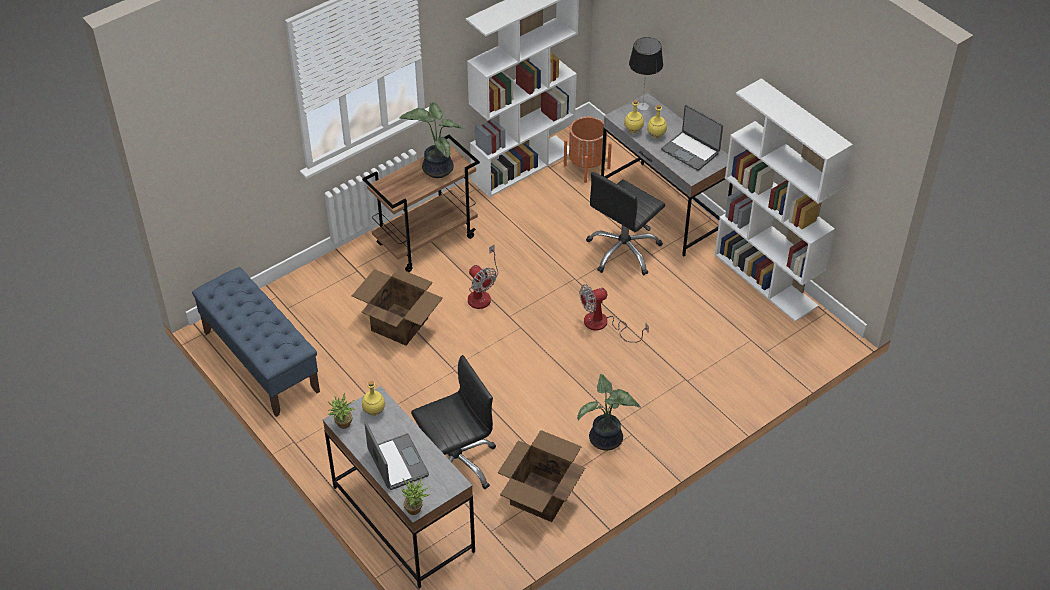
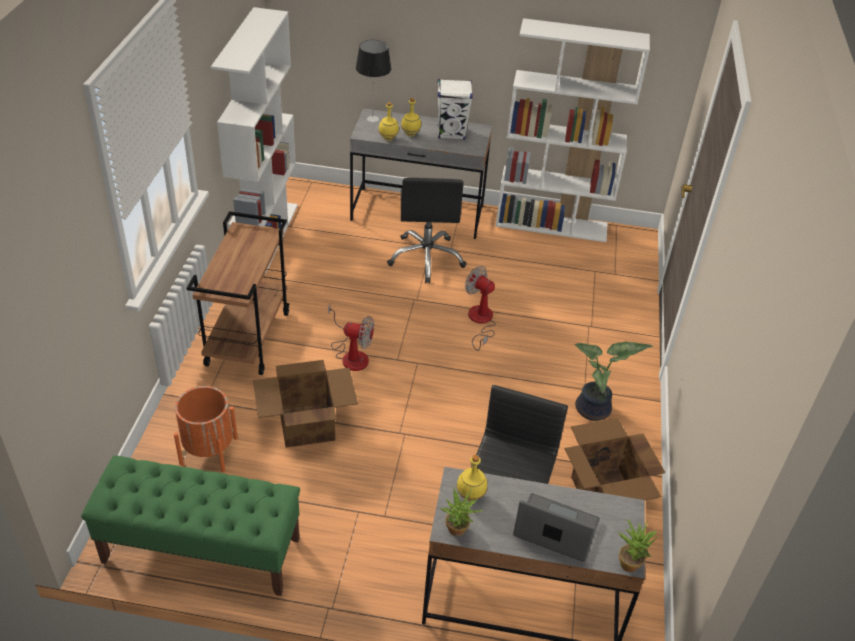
camera: 45 degrees left, 5 degrees down
(260, 361) = (201, 550): blue bench -> green bench
(436, 168) = (246, 247): potted plant -> none
(586, 167) = (321, 211): orange planter -> orange planter (209, 451)
(603, 325) = (480, 321): fan -> fan turned 105 degrees clockwise
(691, 151) = (451, 133): laptop -> white speaker

